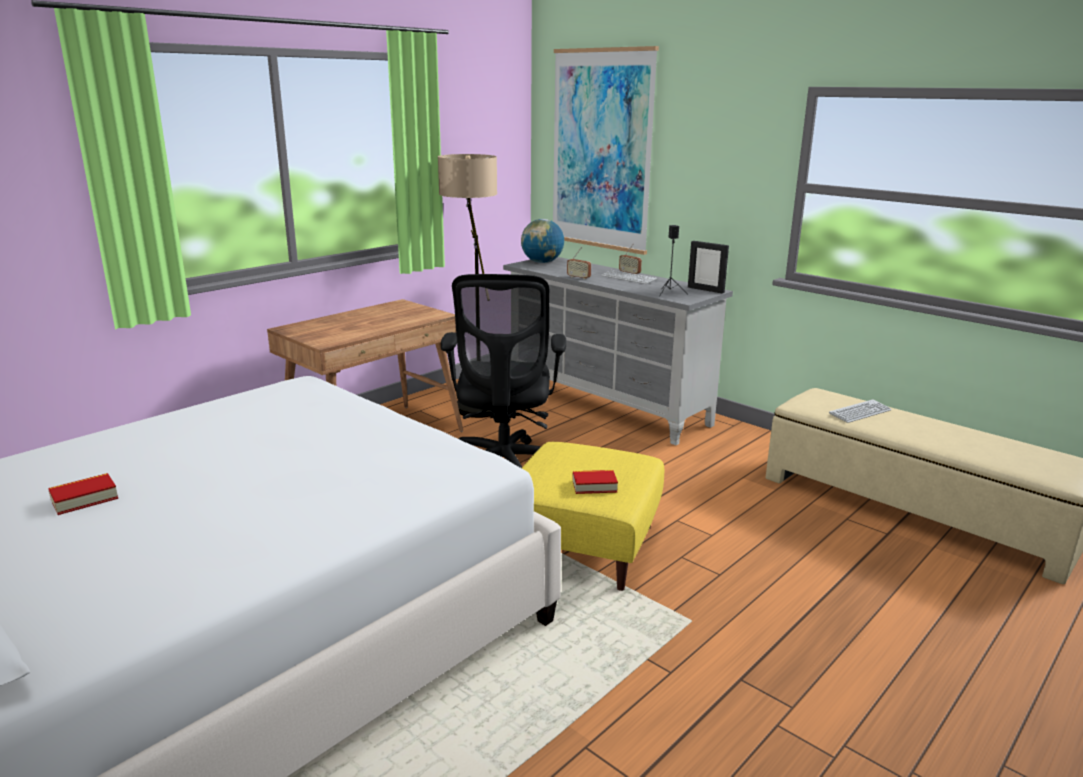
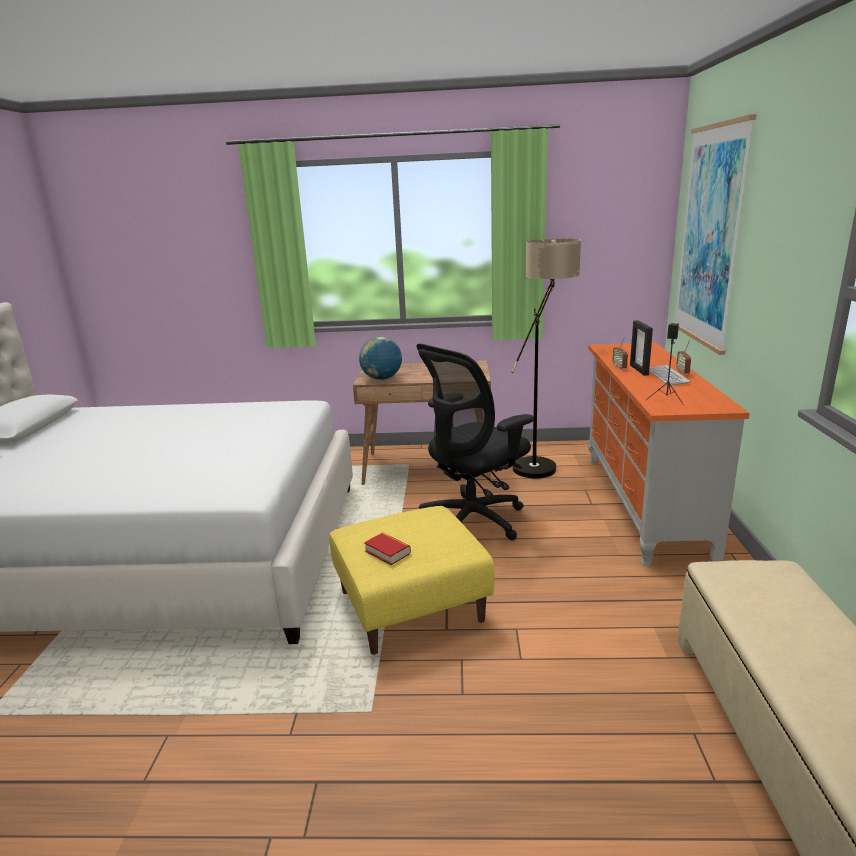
camera: 50 degrees right, 0 degrees up
(84, 499) = (99, 436): book -> none
(542, 262) = (628, 347): globe -> globe (382, 378)
(606, 406) = (642, 504): grey dresser -> orange dresser
(706, 289) = (719, 404): picture frame -> picture frame (639, 370)
(860, 412) = (783, 612): keyboard -> none

